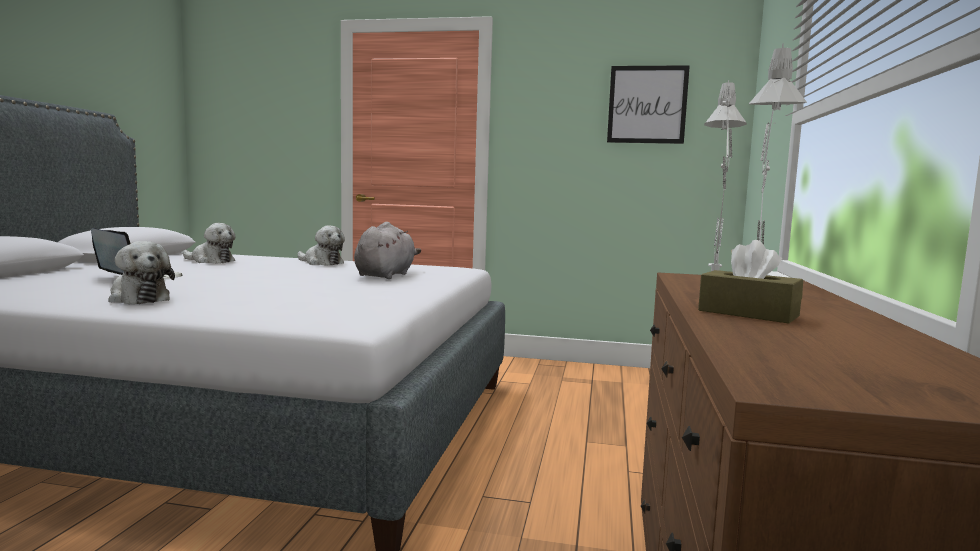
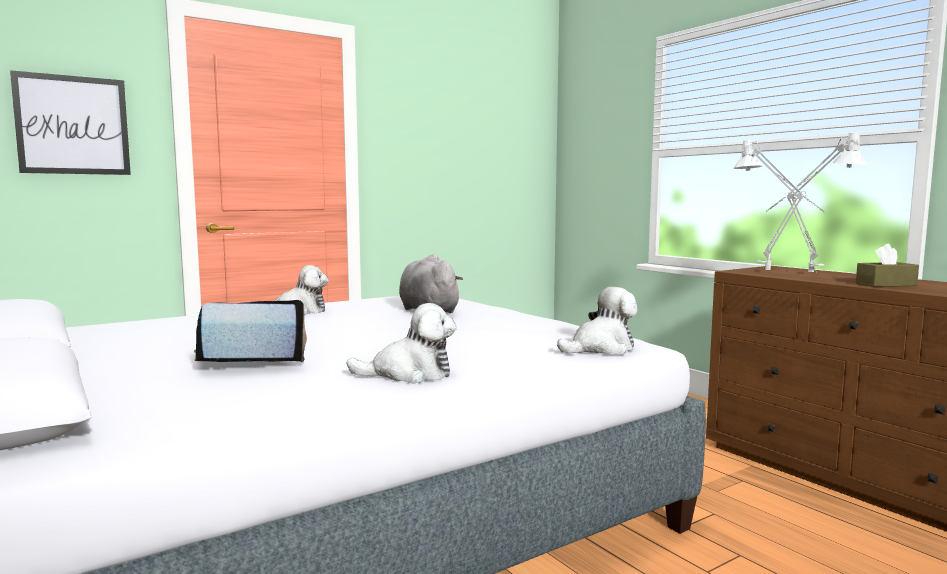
camera: 45 degrees left, 0 degrees up
(210, 261) = (173, 332): plush toy -> plush toy (601, 348)
(647, 105) = (490, 128): picture -> picture (73, 125)

